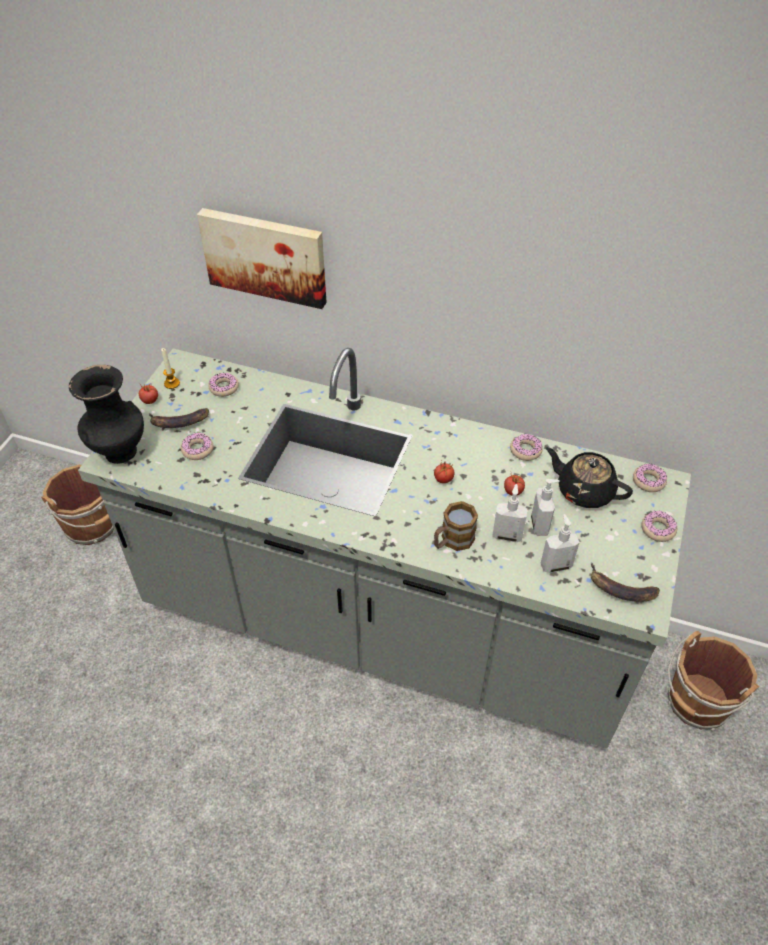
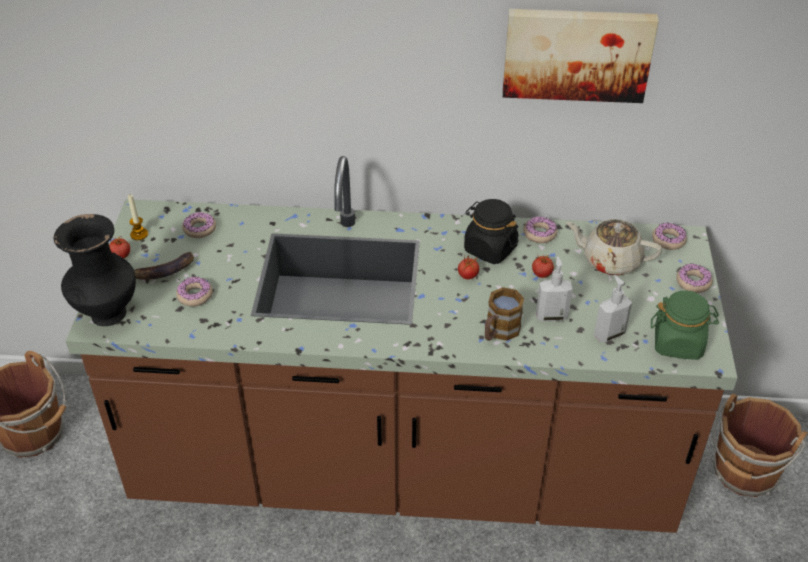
camera: 15 degrees left, 5 degrees down
(265, 256) = (236, 74): picture -> picture (577, 53)
(384, 626) = (404, 469): grey counter -> brown counter
(473, 456) = (490, 249): none -> black jar
(540, 525) = (580, 300): soap dispenser -> none
(583, 491) = (610, 260): black teapot -> beige teapot
(620, 589) = (678, 343): banana -> green jar

